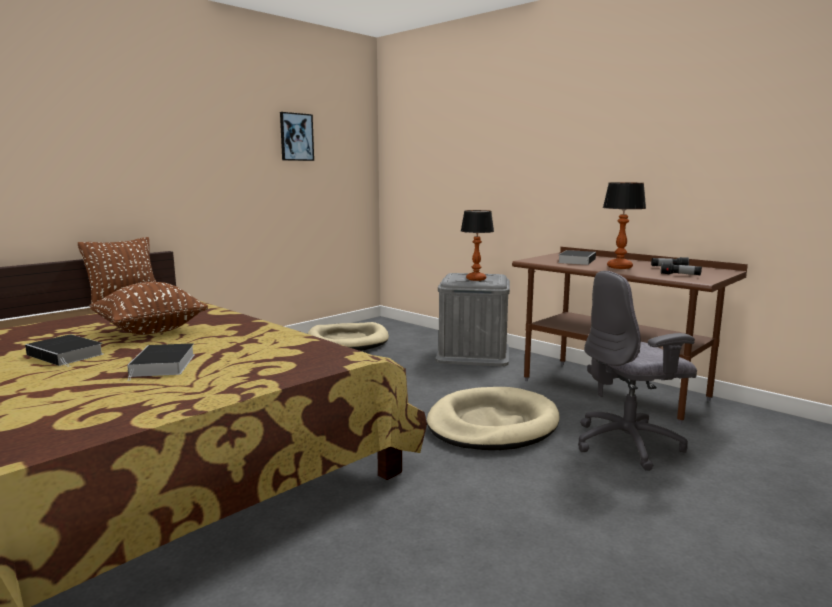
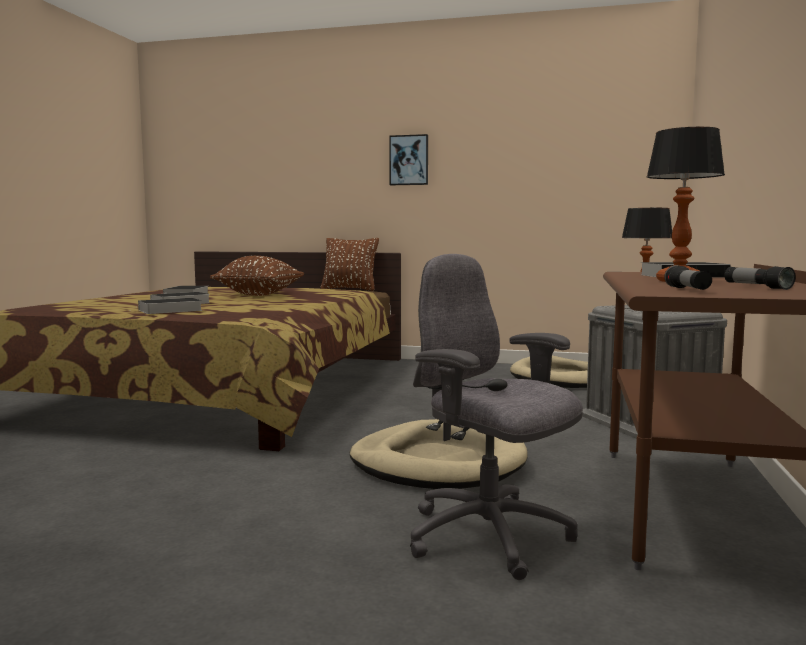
camera: 60 degrees right, 5 degrees down
(234, 375) = (168, 310): none -> book
(296, 137) = (555, 139): picture -> picture (409, 160)

